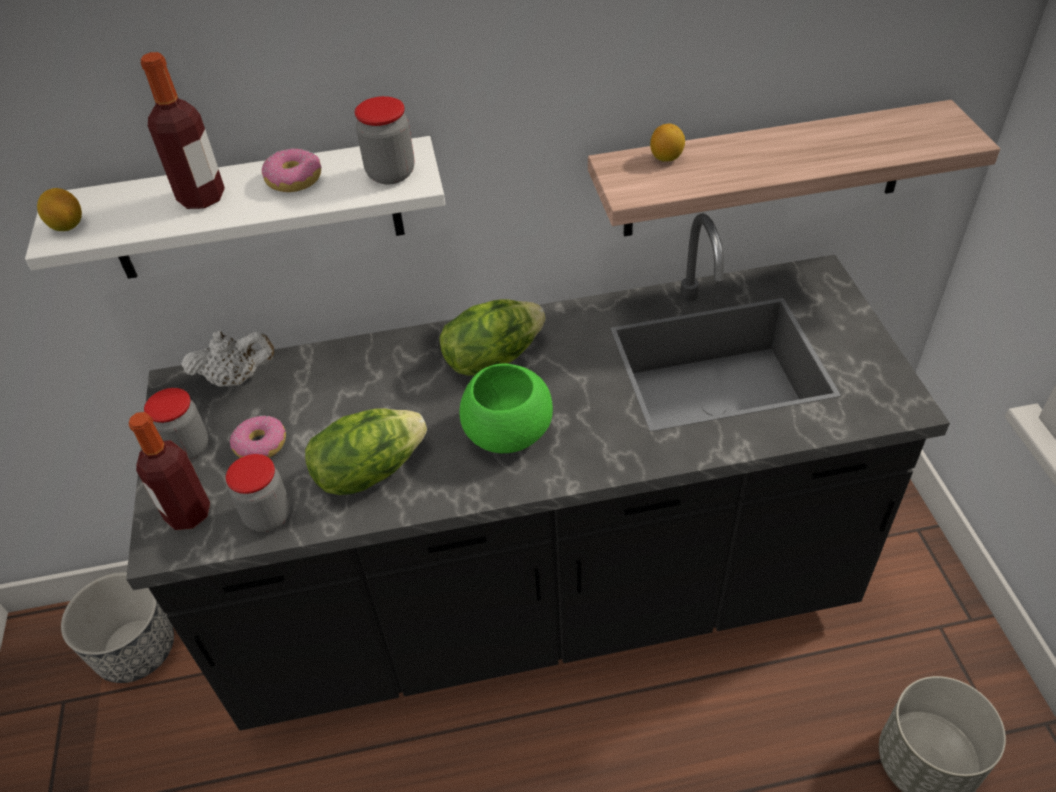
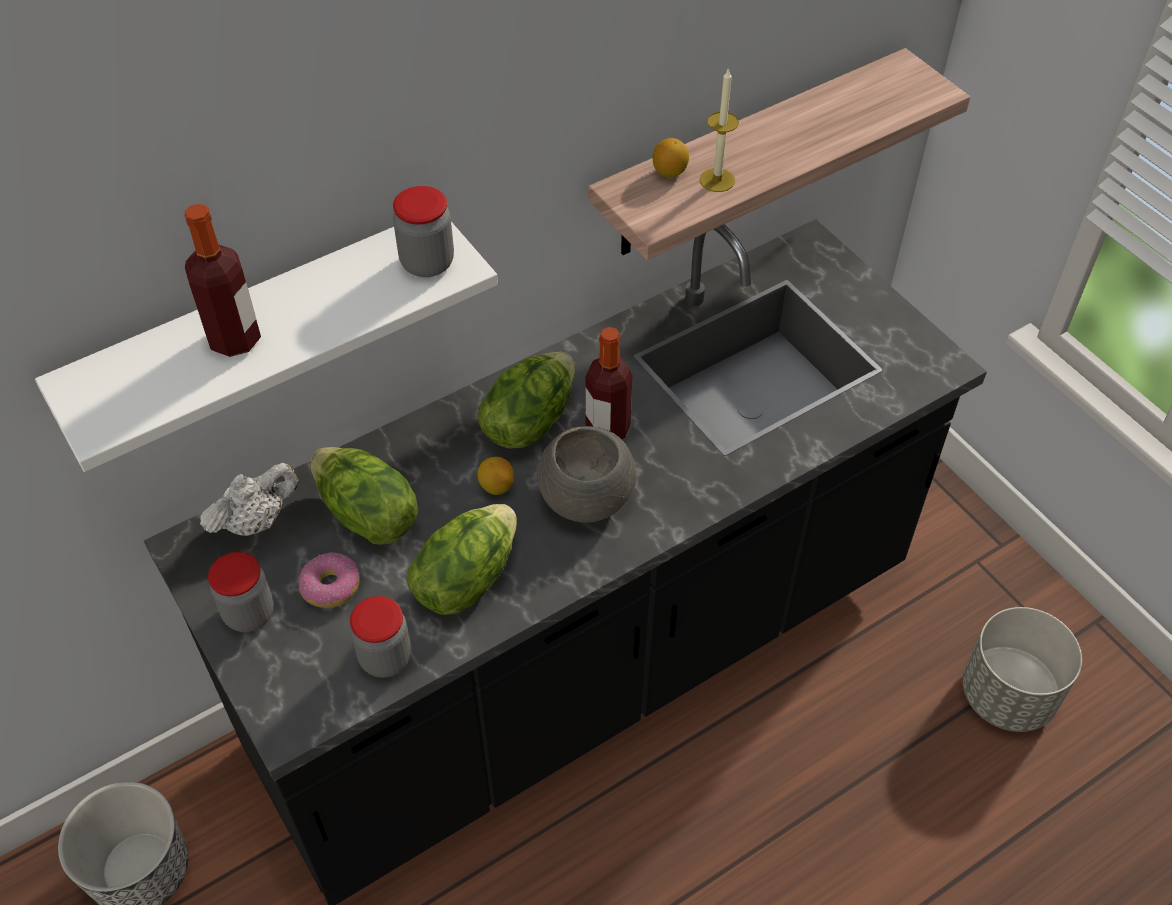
camera: 25 degrees left, 5 degrees up
(67, 226) = (100, 411): lemon -> lemon (496, 487)
(188, 514) = (295, 683): bottle -> bottle (607, 429)
(294, 179) = (326, 293): donut -> none
(321, 398) = (367, 516): none -> lettuce
(506, 433) = (586, 498): green bowl -> grey bowl
(706, 172) = (717, 180): none -> candle

